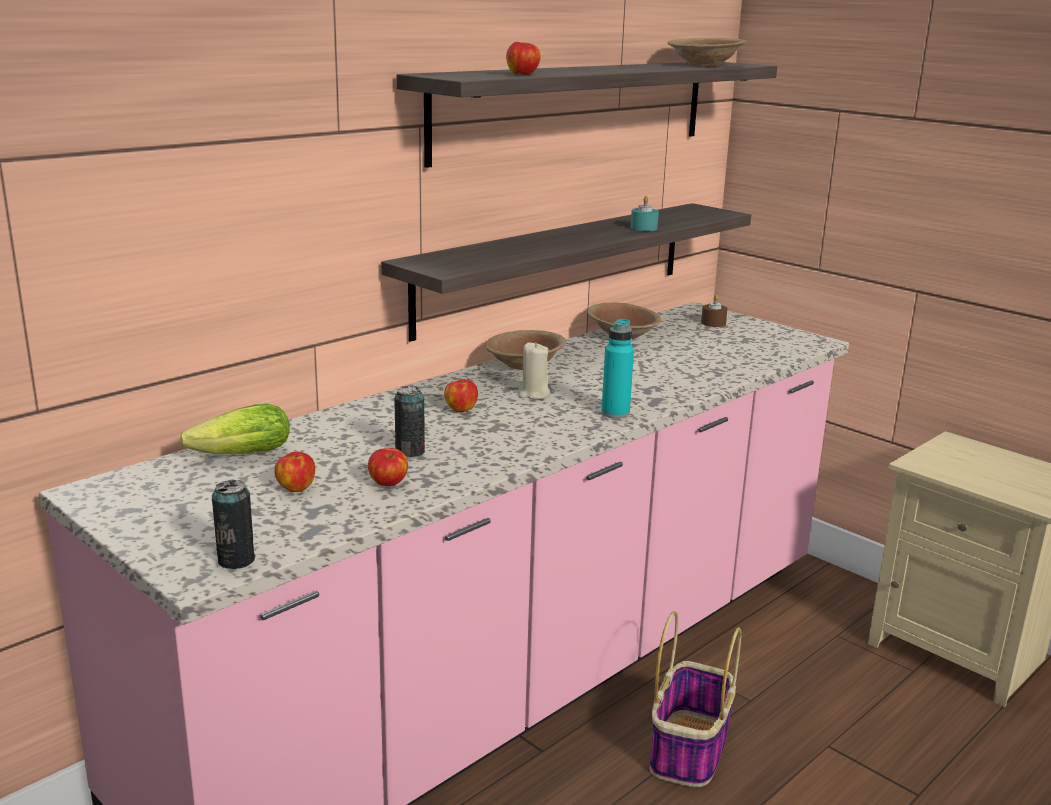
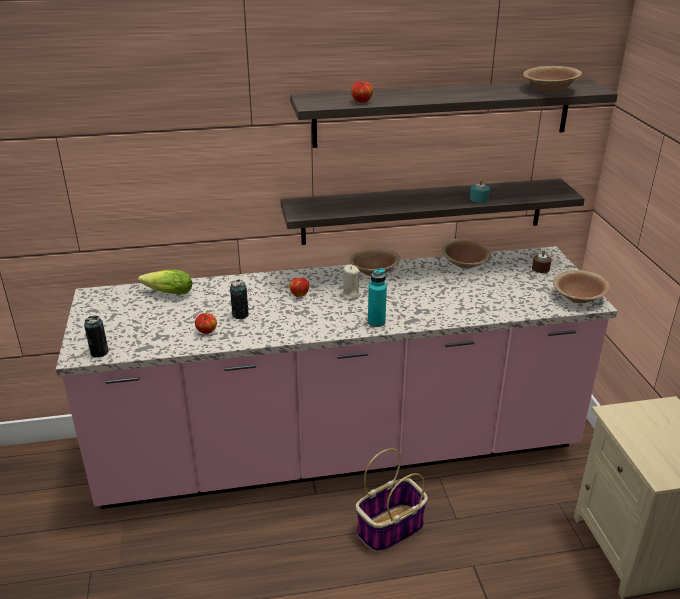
camera: 35 degrees right, 10 degrees up
(295, 488) = (166, 320): apple -> none
(795, 340) = (578, 298): none -> brown bowl

